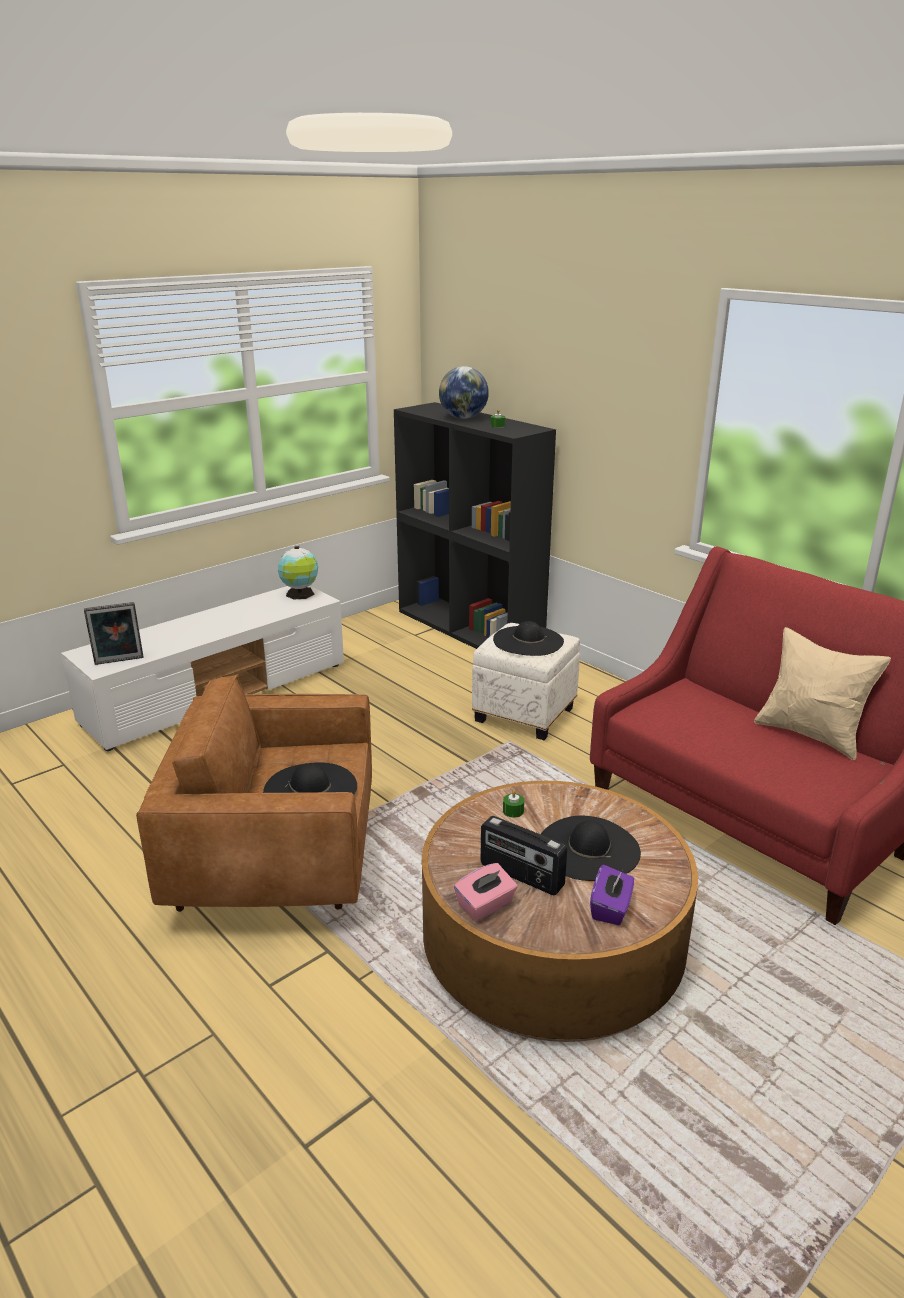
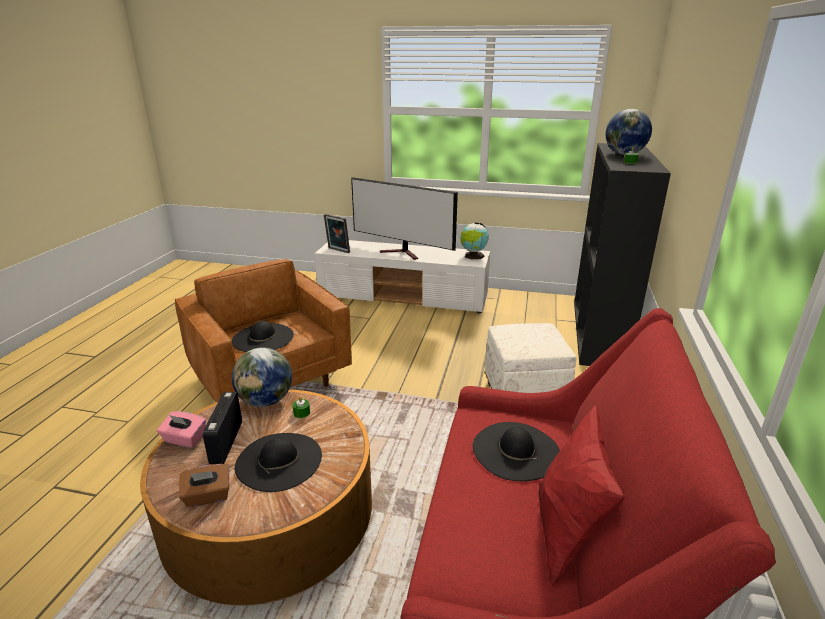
camera: 55 degrees right, 0 degrees up
(214, 626) = (403, 253): none -> television
(462, 828) = (265, 401): none -> globe
(528, 641) = (530, 337): black hat -> black hat (516, 450)
(611, 908) = (207, 496): purple tissue box -> brown tissue box
(810, 734) = (566, 534): beige pillow -> red pillow

